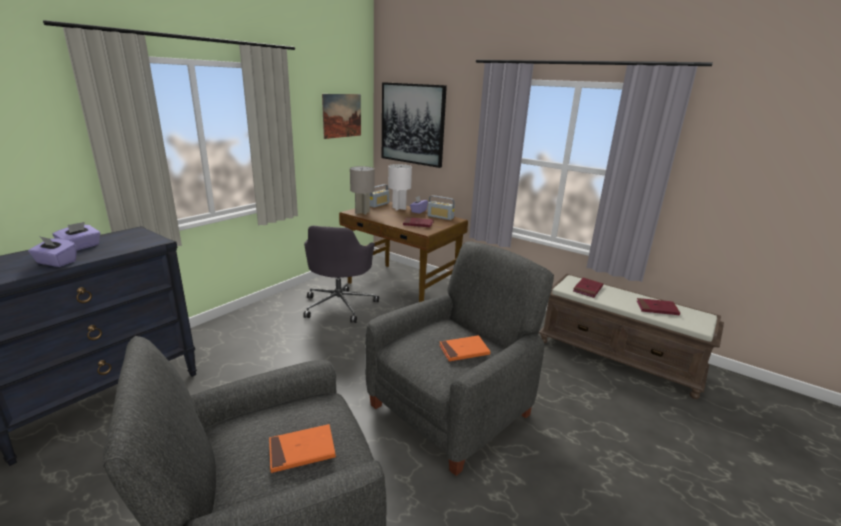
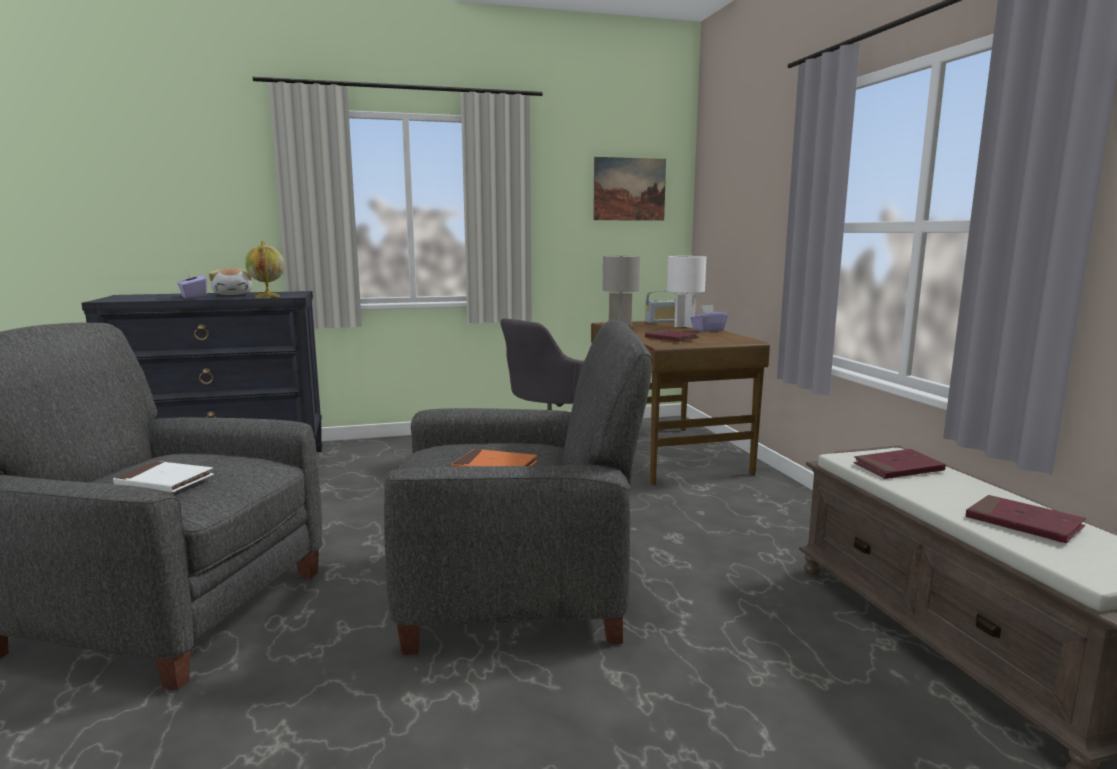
camera: 40 degrees right, 10 degrees down
(81, 247) = (233, 294): purple tissue box -> plush toy
(134, 246) = (268, 296): none -> globe
(302, 450) = (165, 481): orange book -> white book
(412, 124) = (729, 195): picture -> none
(440, 217) = (727, 337): radio -> none

